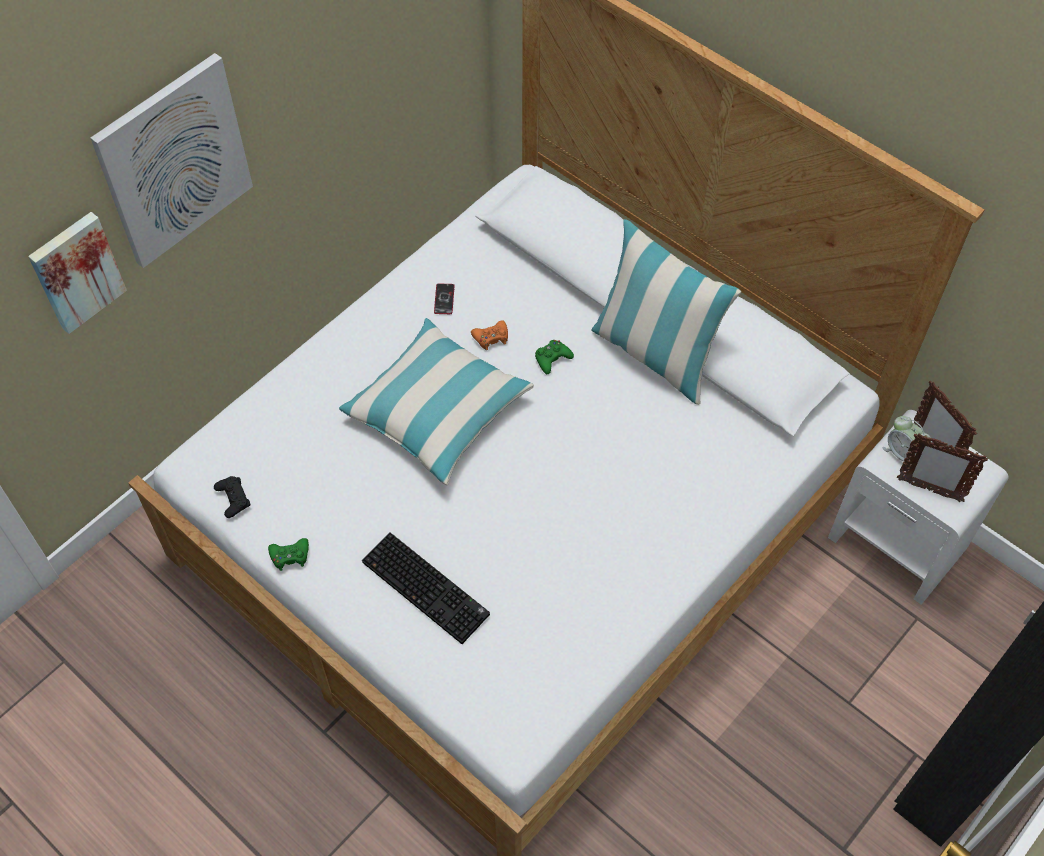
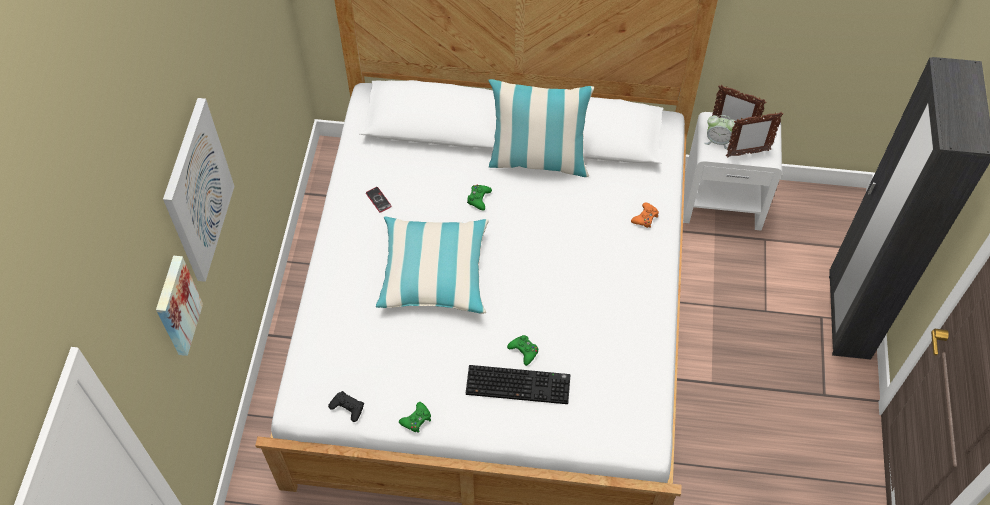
camera: 35 degrees left, 0 degrees up
(463, 555) = (524, 351): none -> green game controller
(491, 338) = (429, 207): orange game controller -> orange game controller (645, 218)

